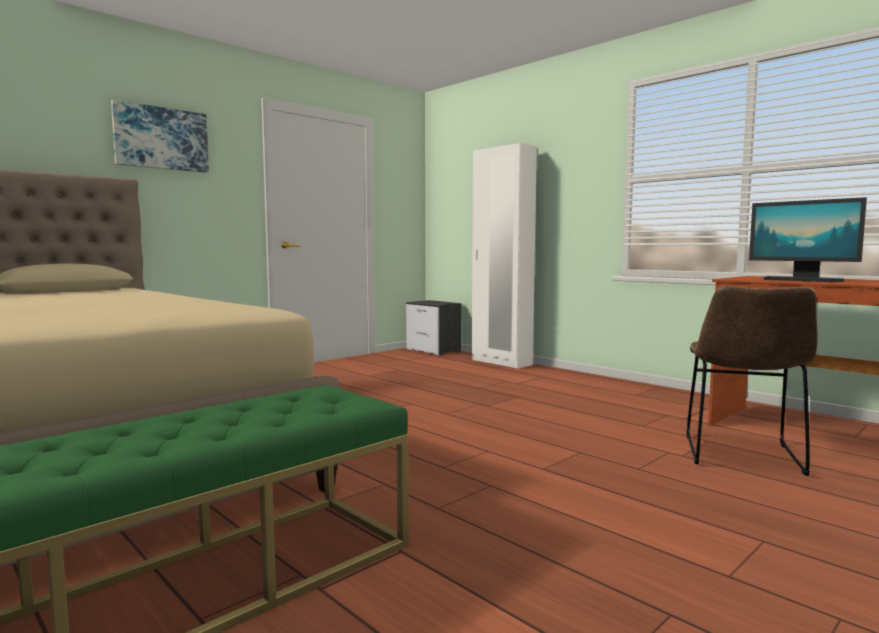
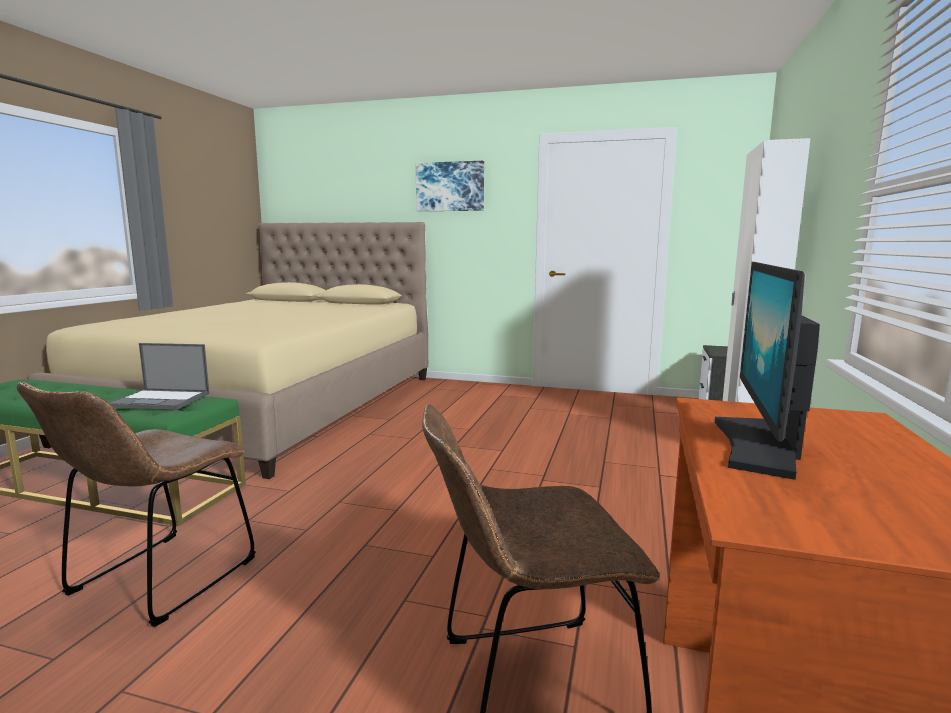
camera: 60 degrees right, 5 degrees up
(281, 402) = (161, 400): none -> laptop
(542, 559) = (157, 581): none -> brown chair

